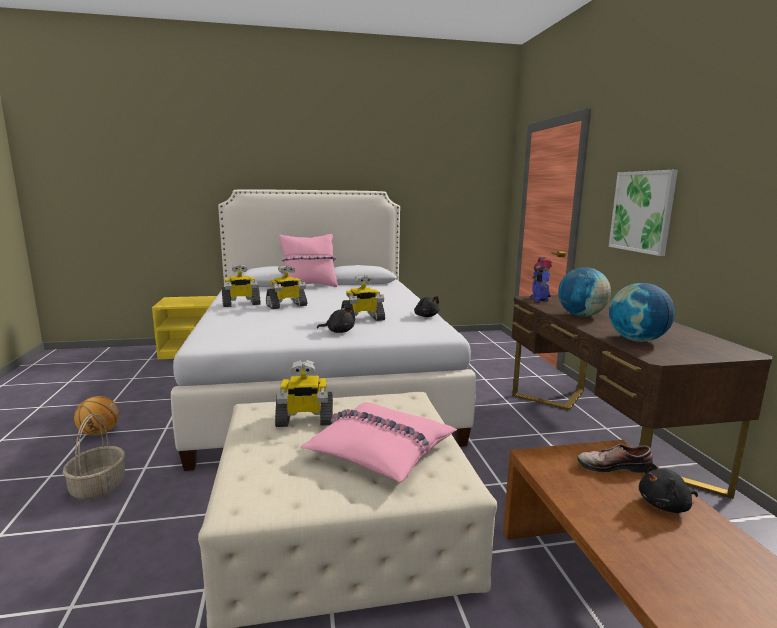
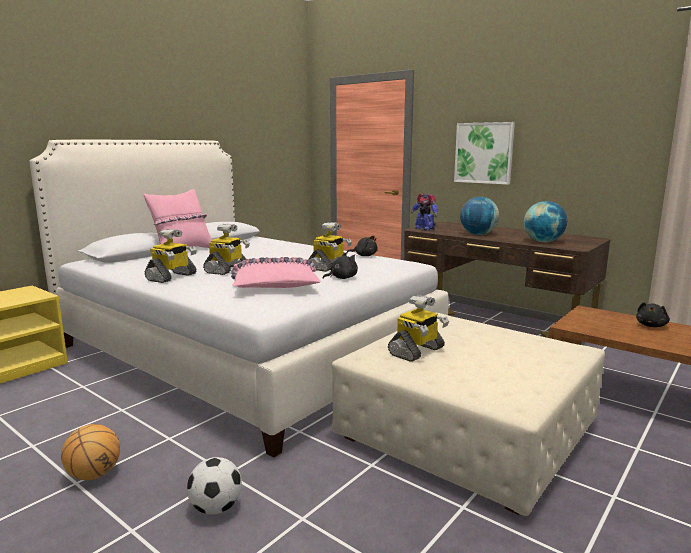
camera: 40 degrees left, 0 degrees up
(98, 486) = (216, 508): basket -> football
(380, 451) = (504, 350): pink pillow -> pink pillow (275, 284)
(612, 465) = (601, 317): shoe -> none

